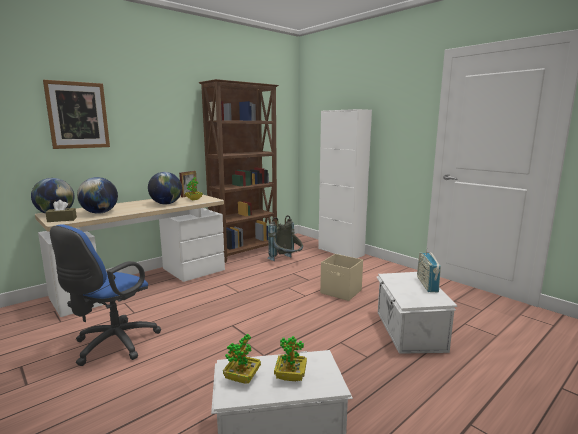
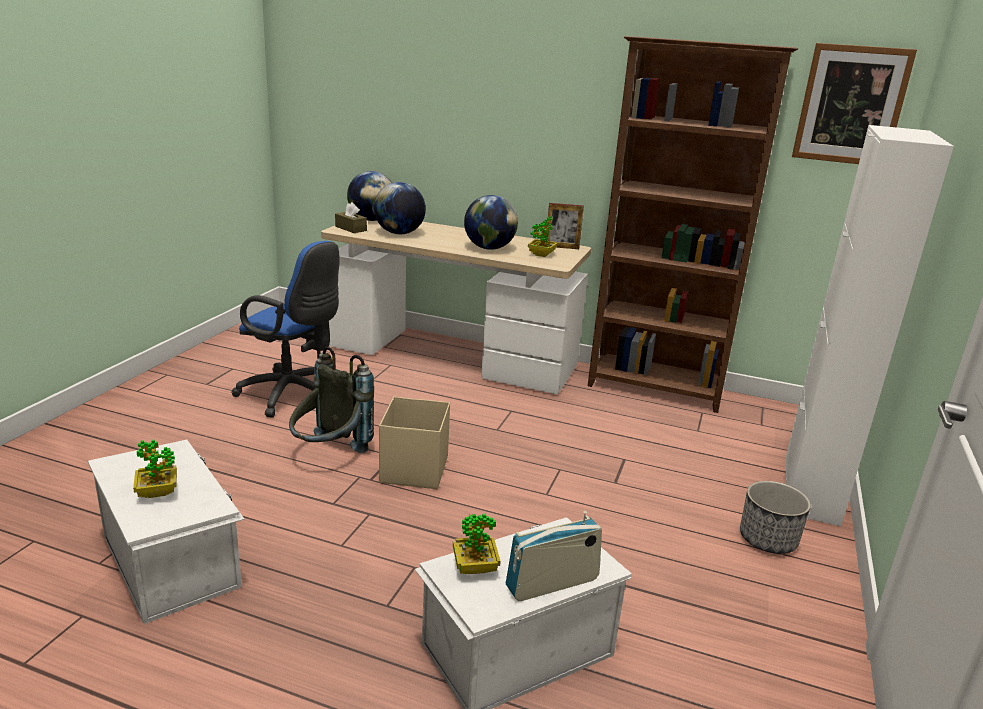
camera: 60 degrees right, 10 degrees up
(78, 115) = (432, 88): picture -> picture (851, 105)
(112, 345) = (293, 396): blue office chair -> blue office chair turned 150 degrees counterclockwise
(242, 378) = (147, 462): potted plant -> potted plant (475, 567)
(287, 262) = (666, 440): grey backpack -> grey backpack (329, 454)
(341, 292) = (603, 531): beige storage box -> beige storage box (413, 470)
(365, 267) = (768, 539): none -> planter

